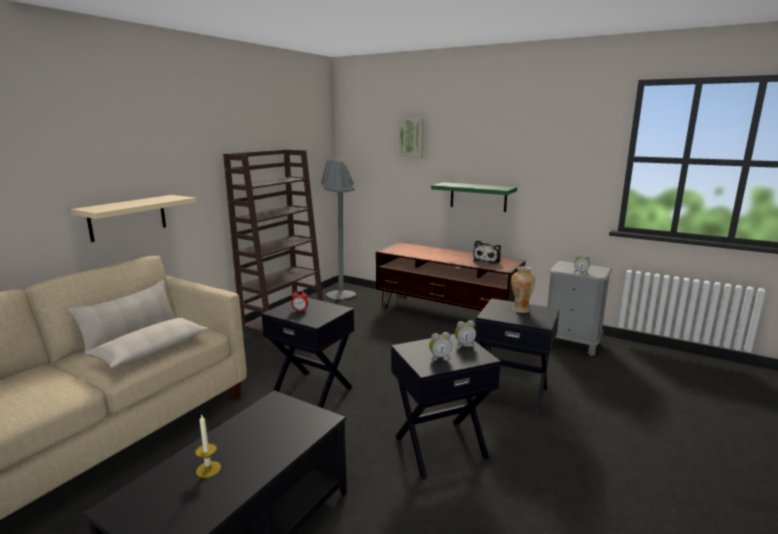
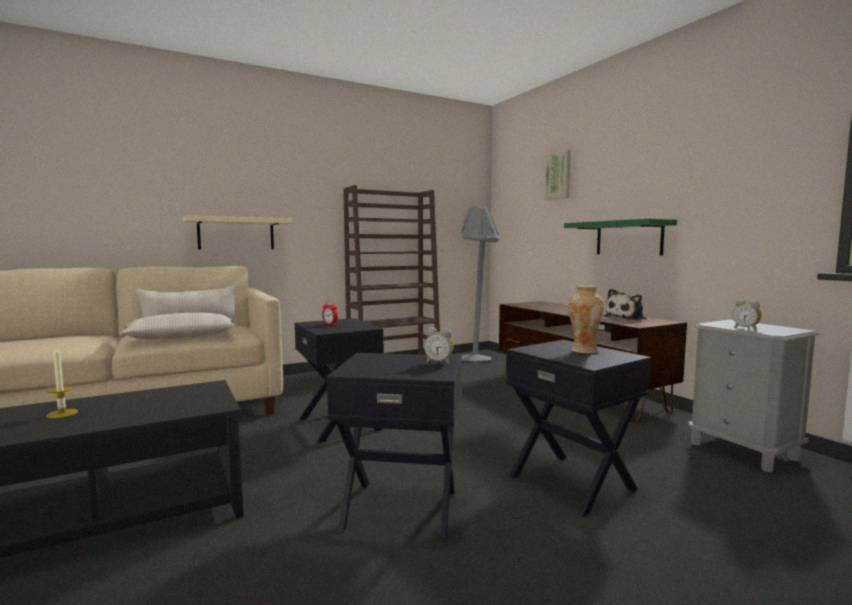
camera: 30 degrees right, 10 degrees down
(439, 357) = (384, 366): alarm clock -> none

